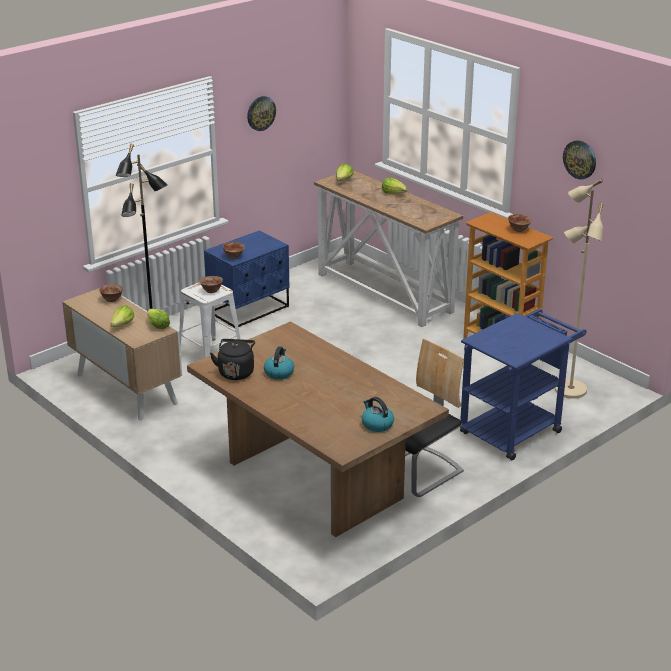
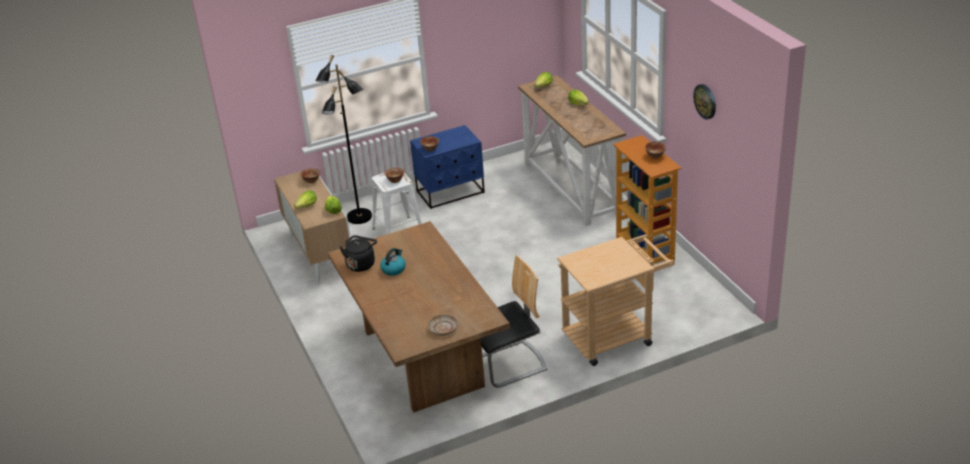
camera: 20 degrees right, 5 degrees up
(261, 113) = (469, 25): wall clock -> none
(377, 424) = (443, 328): kettle -> beige plate
(516, 428) = (614, 336): blue cart -> beige cart
(569, 390) = (682, 305): beige floor lamp -> none

